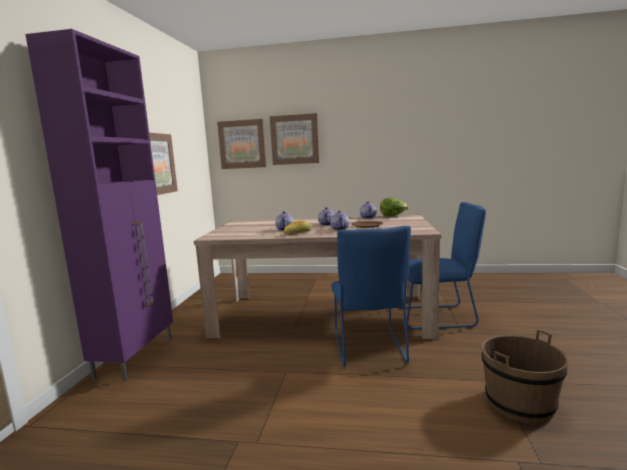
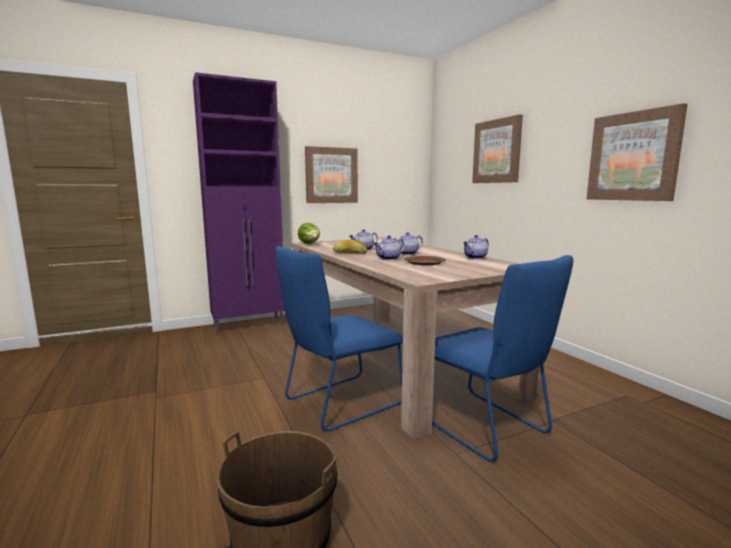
camera: 55 degrees right, 0 degrees up
(242, 144) = (453, 158): picture -> picture (633, 156)
(393, 216) = (506, 262): lettuce -> lettuce (310, 244)

